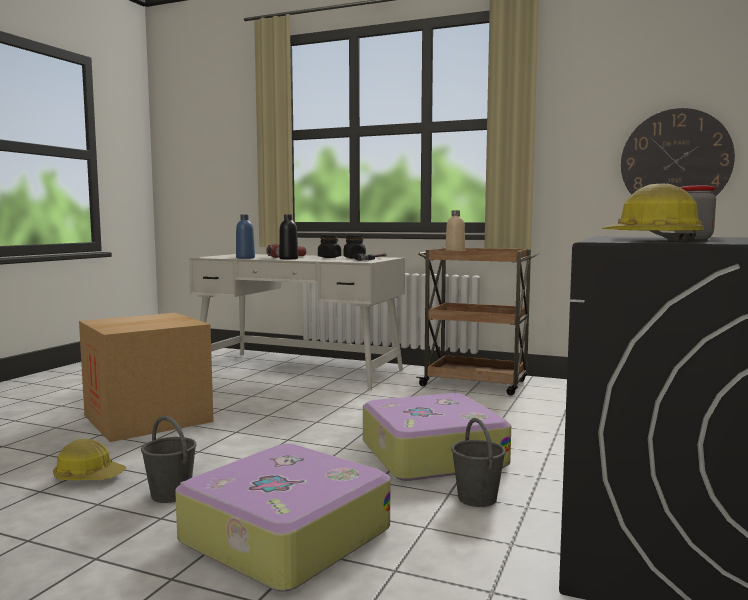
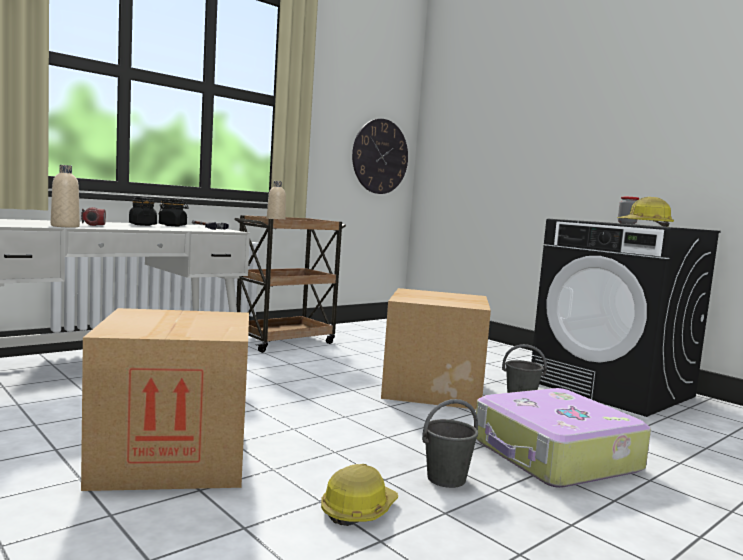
camera: 65 degrees left, 0 degrees up
(245, 258) = (65, 226): blue bottle -> beige bottle
(288, 258) = (125, 227): black bottle -> none
(431, 454) = (432, 389): suitcase -> cardboard box

